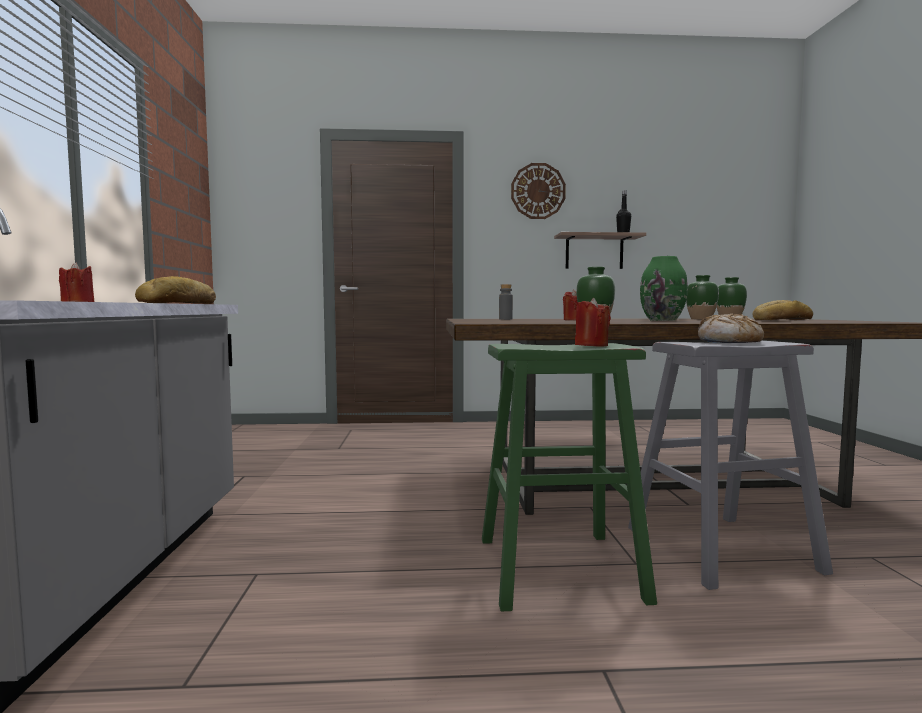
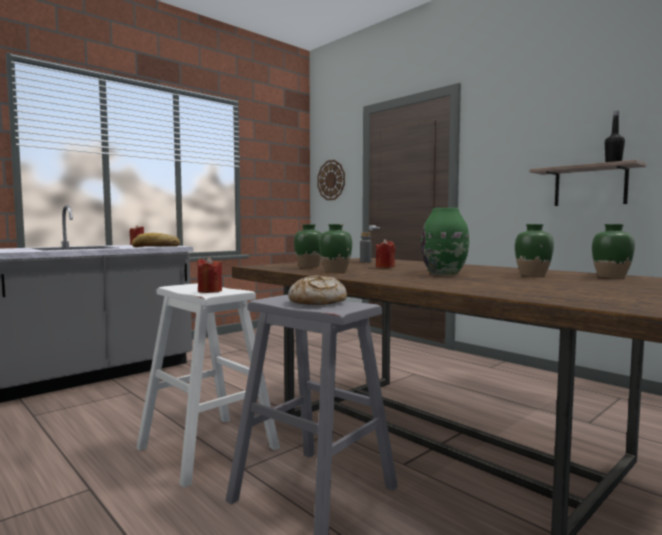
camera: 50 degrees right, 0 degrees up
(528, 321) = (309, 267): none -> green vase
(538, 191) = (527, 126): wall clock -> wall clock (331, 180)
(558, 568) = (208, 448): green stool -> white stool
(780, 320) = (565, 286): bread -> none

